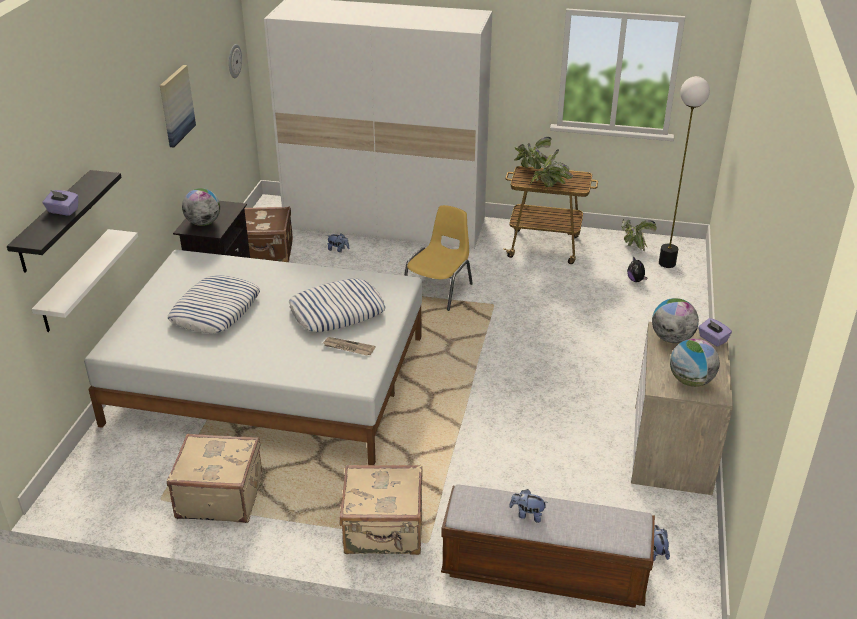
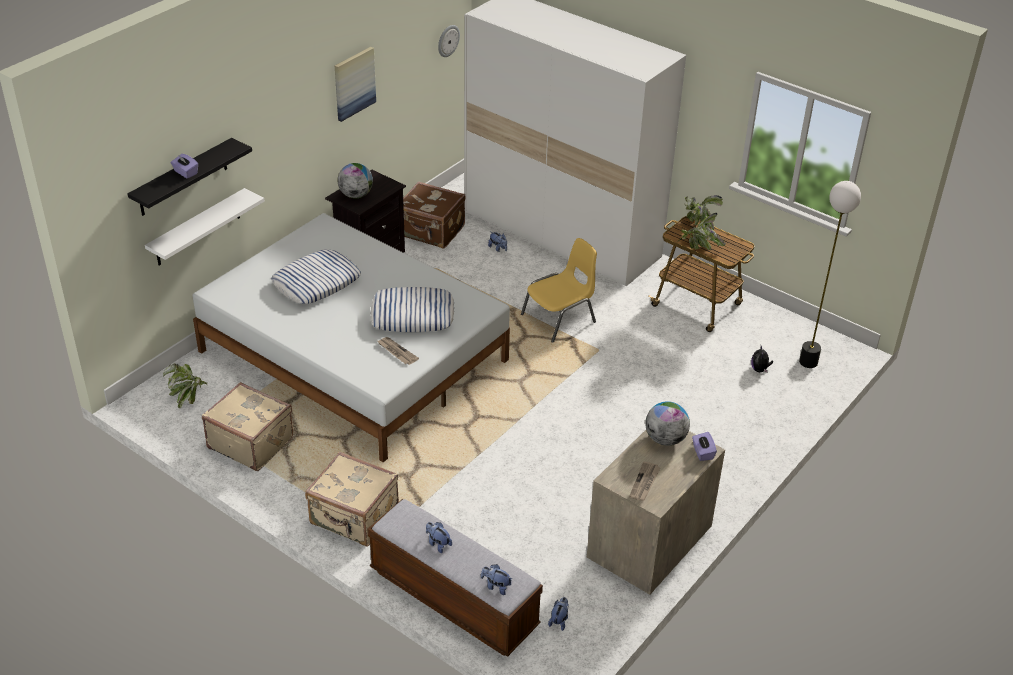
camera: 25 degrees right, 5 degrees up
(617, 534) = (496, 586): none -> plush toy
(633, 246) = (789, 332): potted plant -> potted plant (188, 396)
(690, 381) = (644, 483): globe -> newspaper

